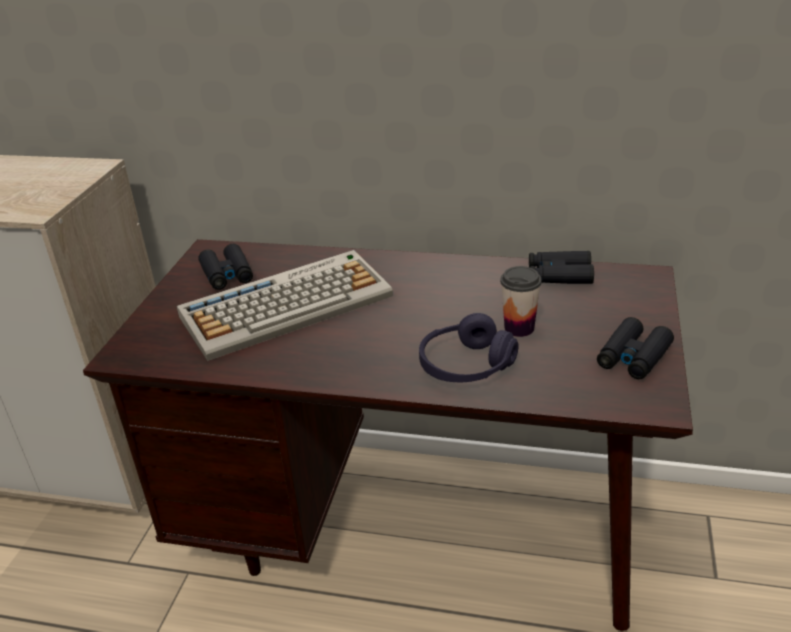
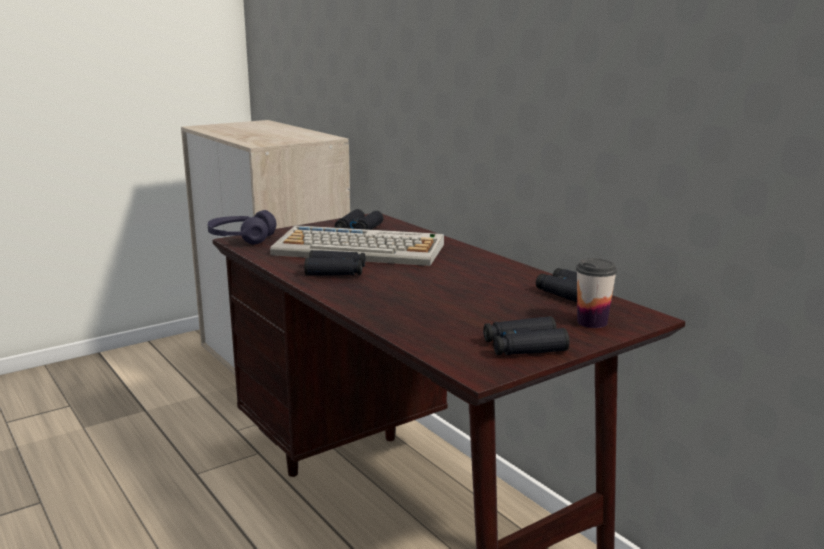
camera: 40 degrees right, 15 degrees down
(322, 349) = (336, 271): none -> black binoculars
(466, 366) = (399, 307): purple headphones -> purple headphones (241, 238)
(519, 328) = (476, 305): cup -> cup (592, 322)

